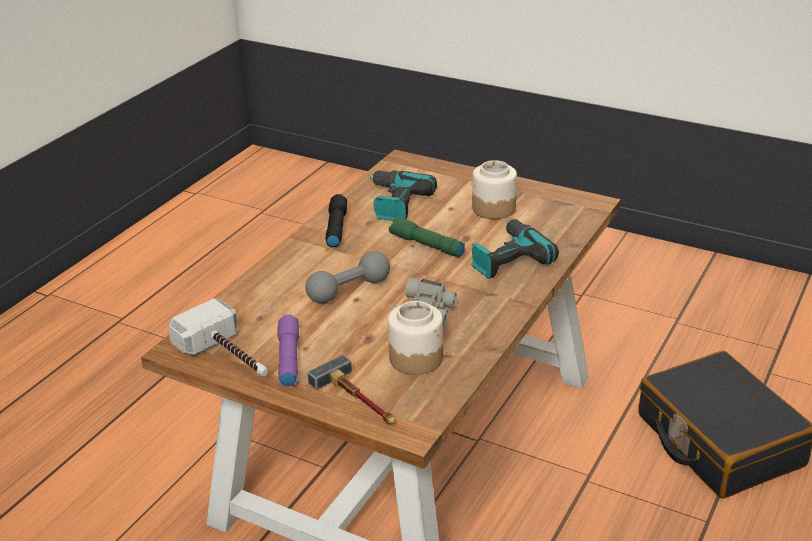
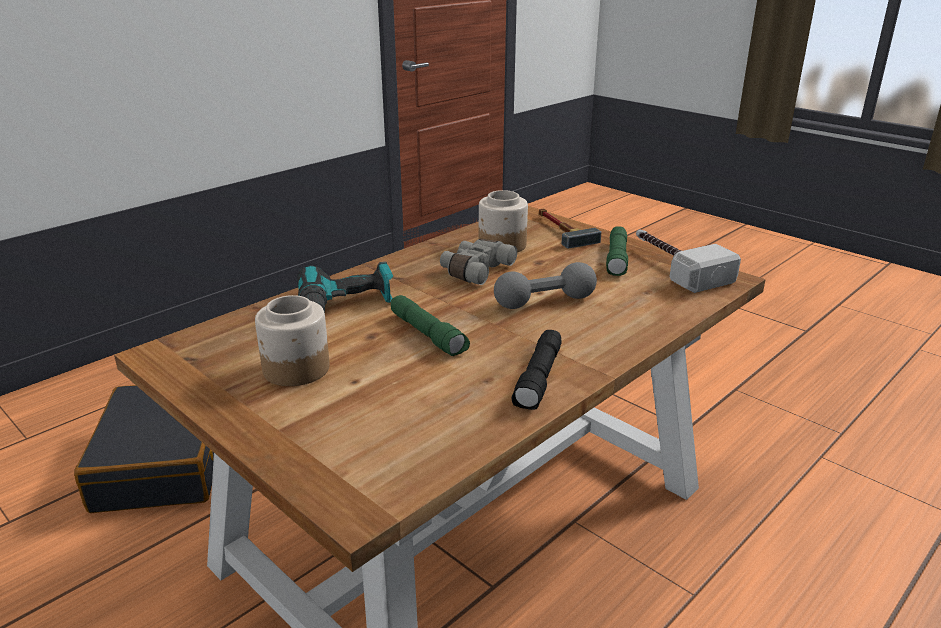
camera: 165 degrees left, 5 degrees down
(288, 358) = (617, 259): purple flashlight -> green flashlight
(394, 203) = (432, 405): power drill -> none

